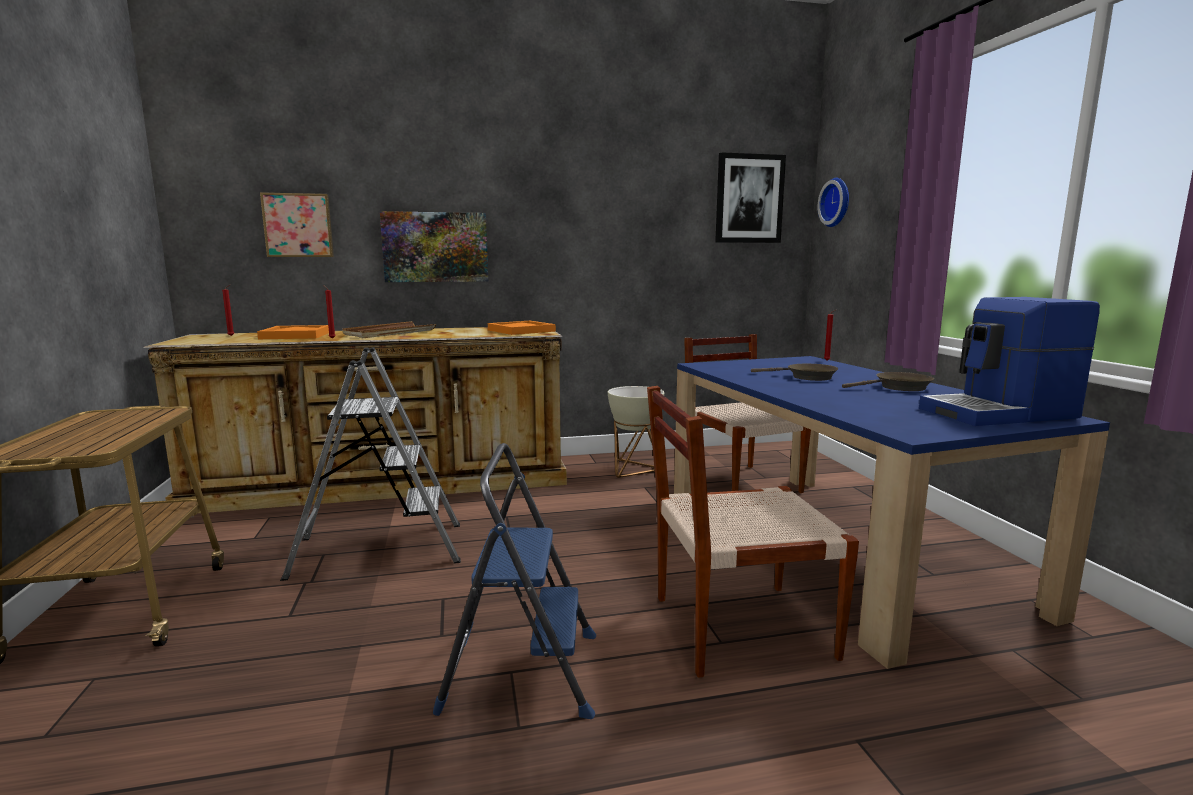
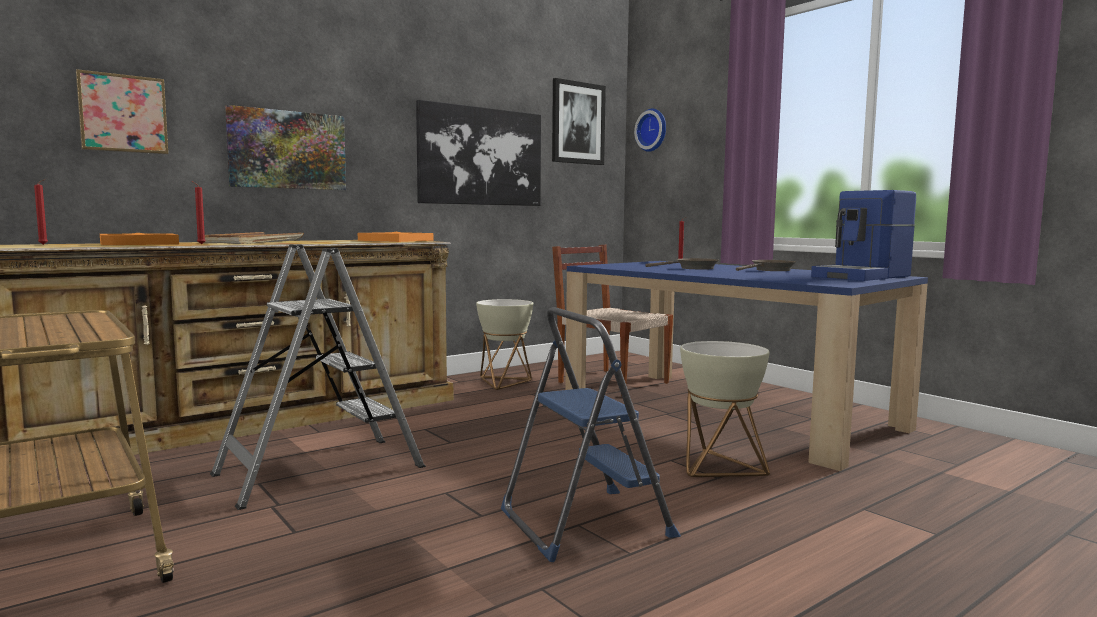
camera: 25 degrees left, 5 degrees down
(631, 242) = (480, 156): none -> picture
(736, 628) = (718, 468): chair -> planter

